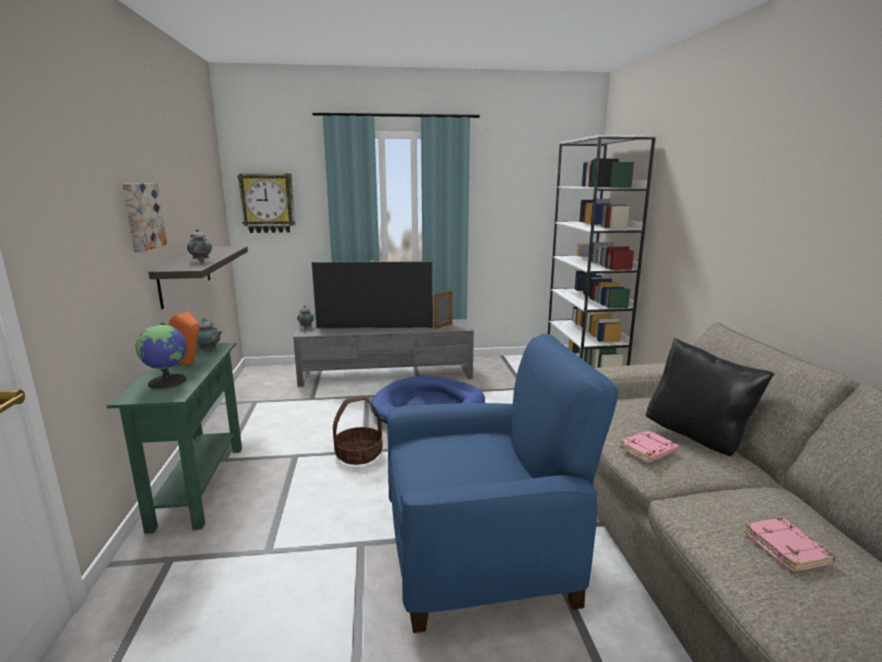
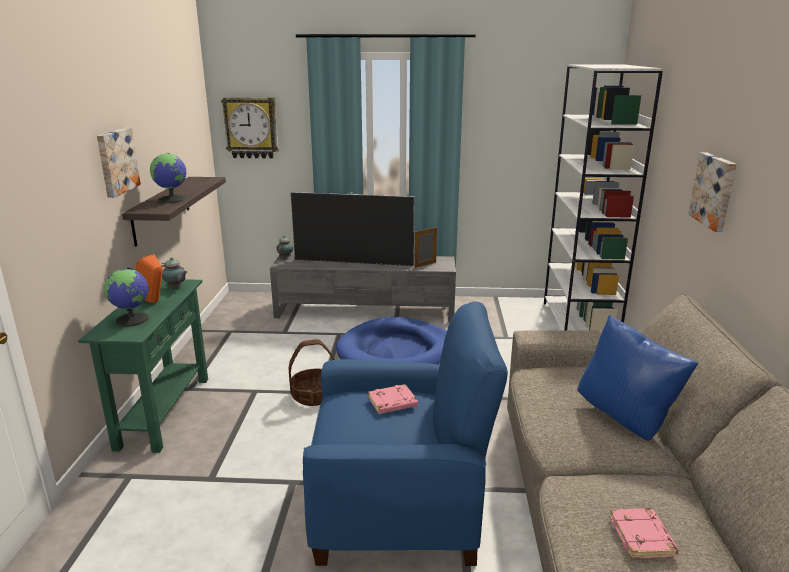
camera: 10 degrees right, 5 degrees up
(201, 261) = (173, 199): teapot -> globe
(648, 450) = (565, 426): pink book -> pink book (392, 403)
(697, 438) = (625, 418): black pillow -> blue pillow
(732, 227) = (715, 191): none -> picture

